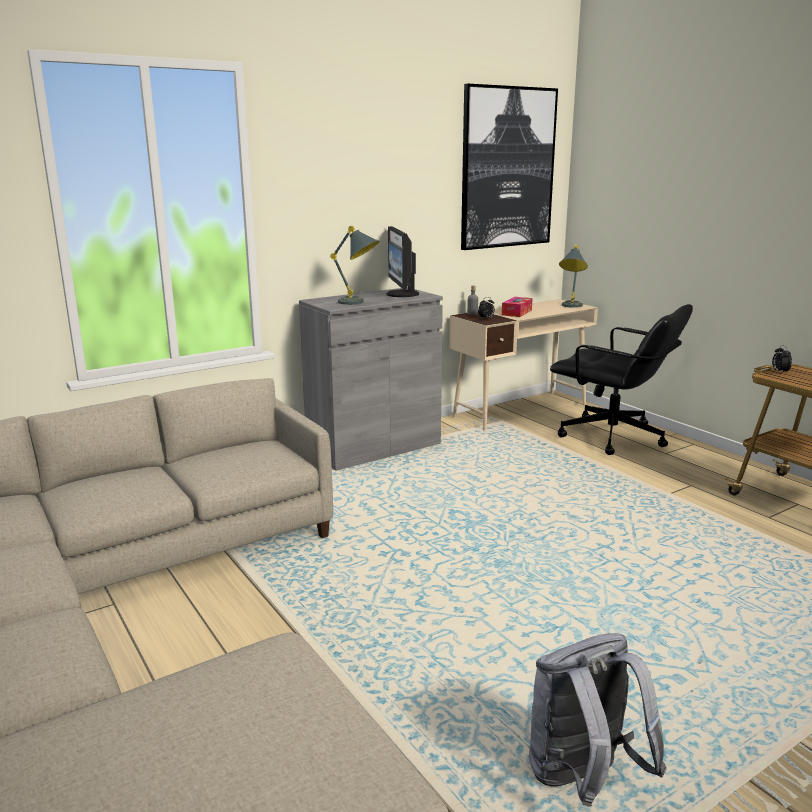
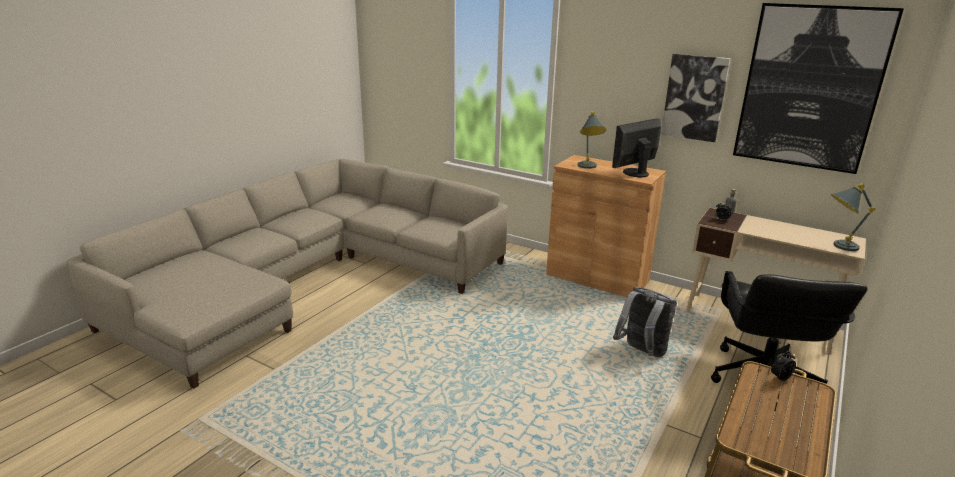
camera: 65 degrees right, 5 degrees up
(374, 447) = (597, 278): grey cabinet -> brown cabinet
(419, 194) = (694, 97): none -> picture
(516, 312) = (765, 228): tissue box -> none
(583, 780) = (284, 417): grey backpack -> grey backpack (641, 352)

